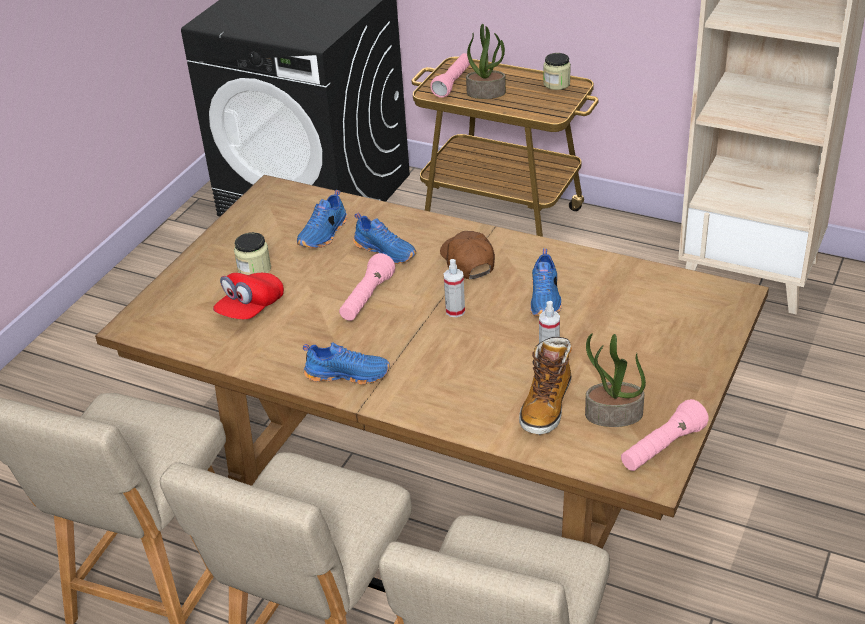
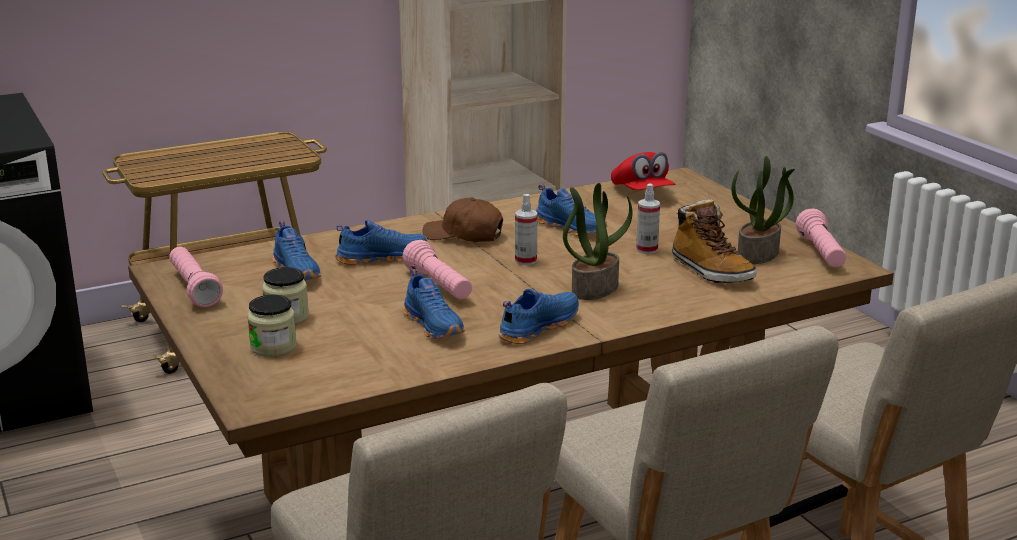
camera: 55 degrees left, 15 degrees down
(250, 309) = (349, 338): red cap -> red cap (642, 193)
(304, 330) = (435, 325): none -> blue shoe
(453, 83) = (160, 168): pink flashlight -> pink flashlight (194, 289)
(486, 92) = (206, 164): potted plant -> potted plant (594, 288)
(556, 84) = (260, 141): jar -> jar (273, 347)

